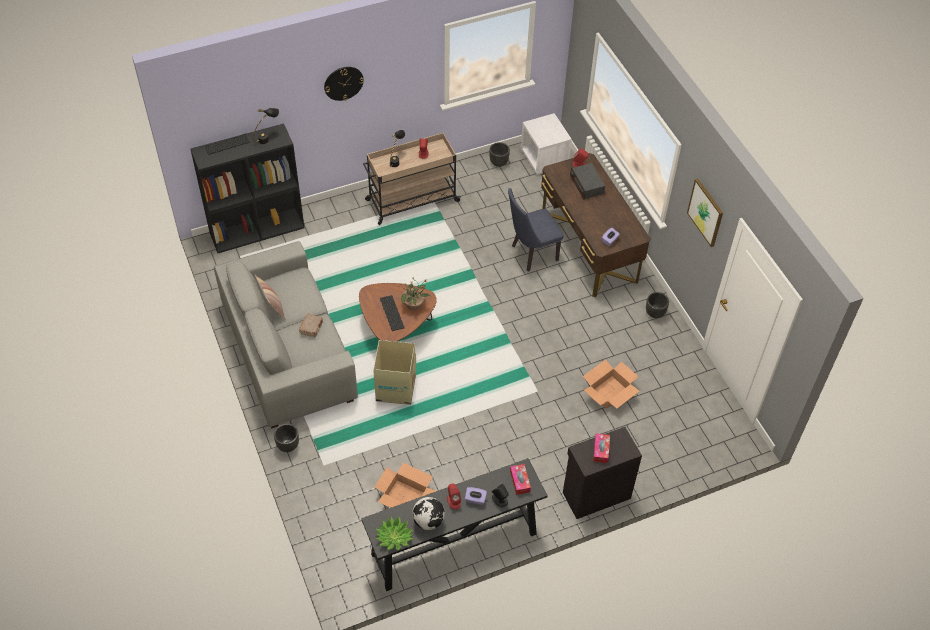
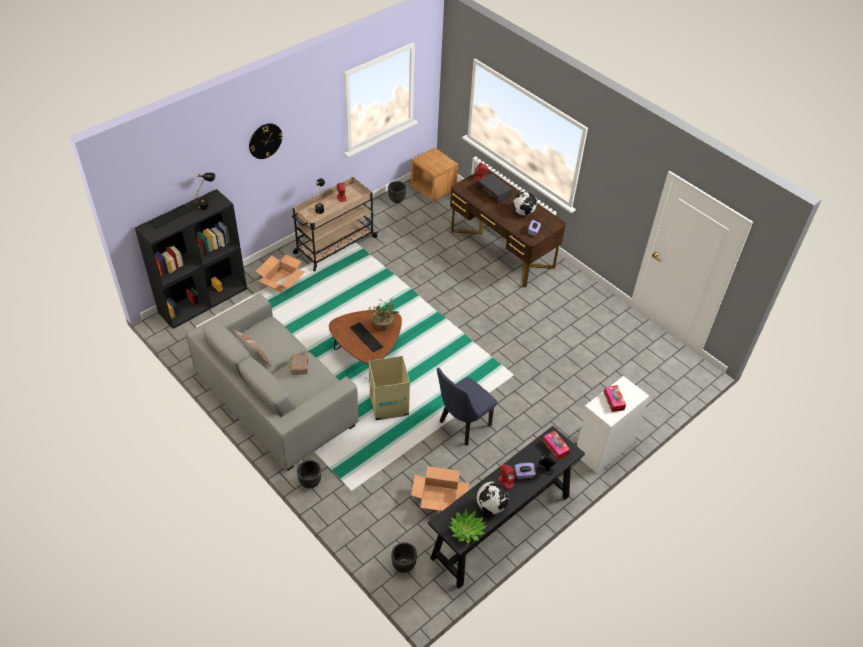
camera: 20 degrees left, 5 degrees down
(531, 254) = (457, 265): blue chair -> blue chair (462, 426)
(544, 159) = (433, 189): white nightstand -> brown nightstand
(595, 494) = (602, 448): black cabinet -> white cabinet
(609, 216) = (523, 212): none -> globe
(609, 392) = (573, 360): cardboard box -> cardboard box (281, 280)
(654, 313) = (579, 288): black planter -> black planter (403, 565)
(705, 212) = (624, 180): picture -> none

